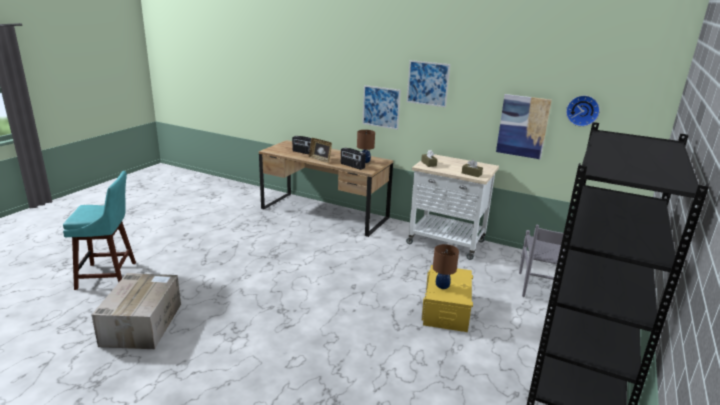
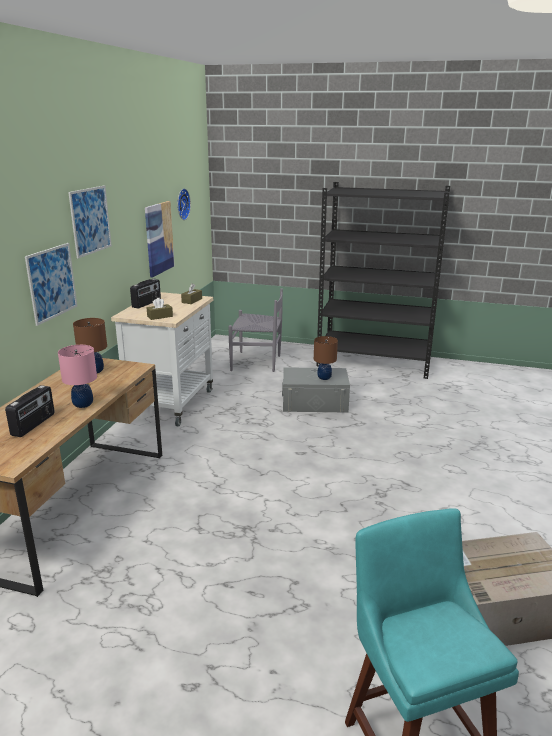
camera: 100 degrees left, 0 degrees up
(320, 159) = (83, 405): picture frame -> pink table lamp
(352, 166) = (118, 378): radio -> radio (147, 303)
(446, 309) = (314, 402): yellow storage box -> grey storage box

